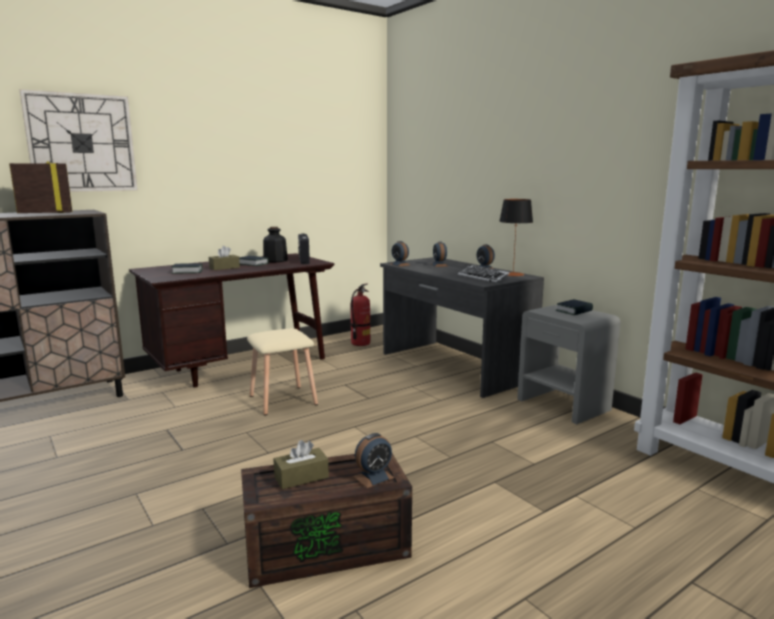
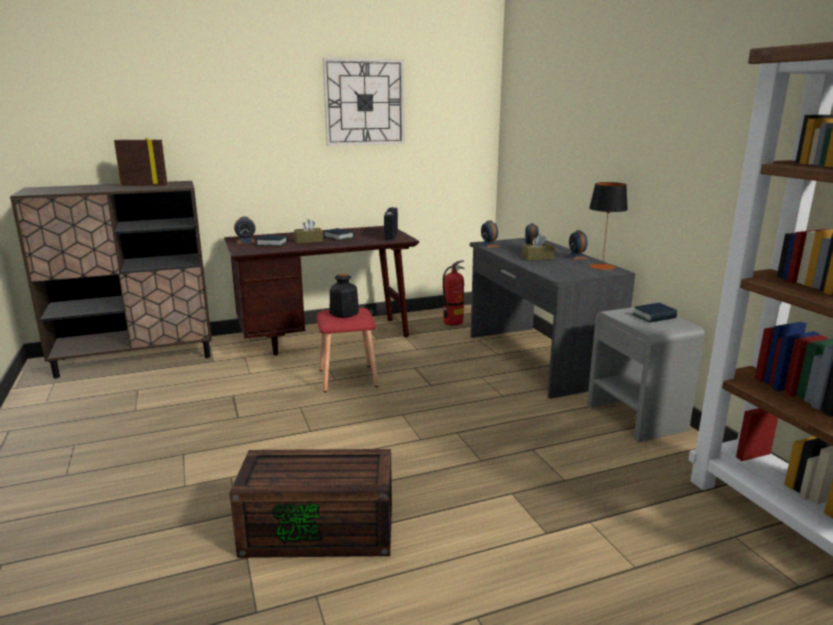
camera: 15 degrees right, 5 degrees up
(82, 143) = (182, 117): wall clock -> wall clock (364, 102)
(275, 260) = (363, 234): bottle -> bottle (344, 313)
(282, 400) = (347, 378): beige stool -> red stool
(301, 477) = (295, 466): brown tissue box -> brown tissue box (537, 258)
(373, 477) = (358, 476): alarm clock -> alarm clock (246, 242)
(483, 277) = (564, 269): keyboard -> none

